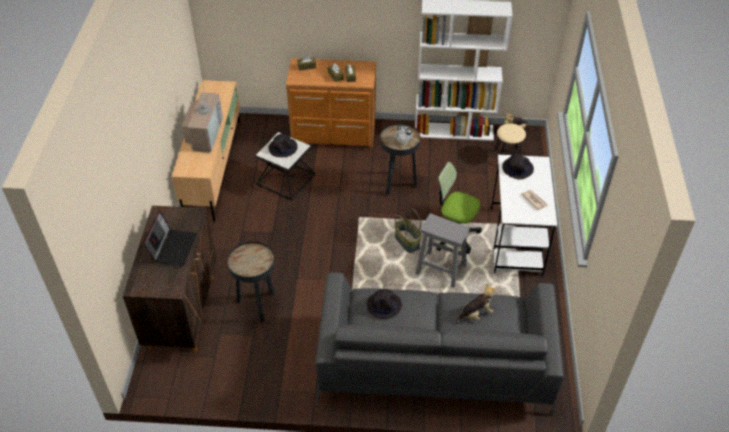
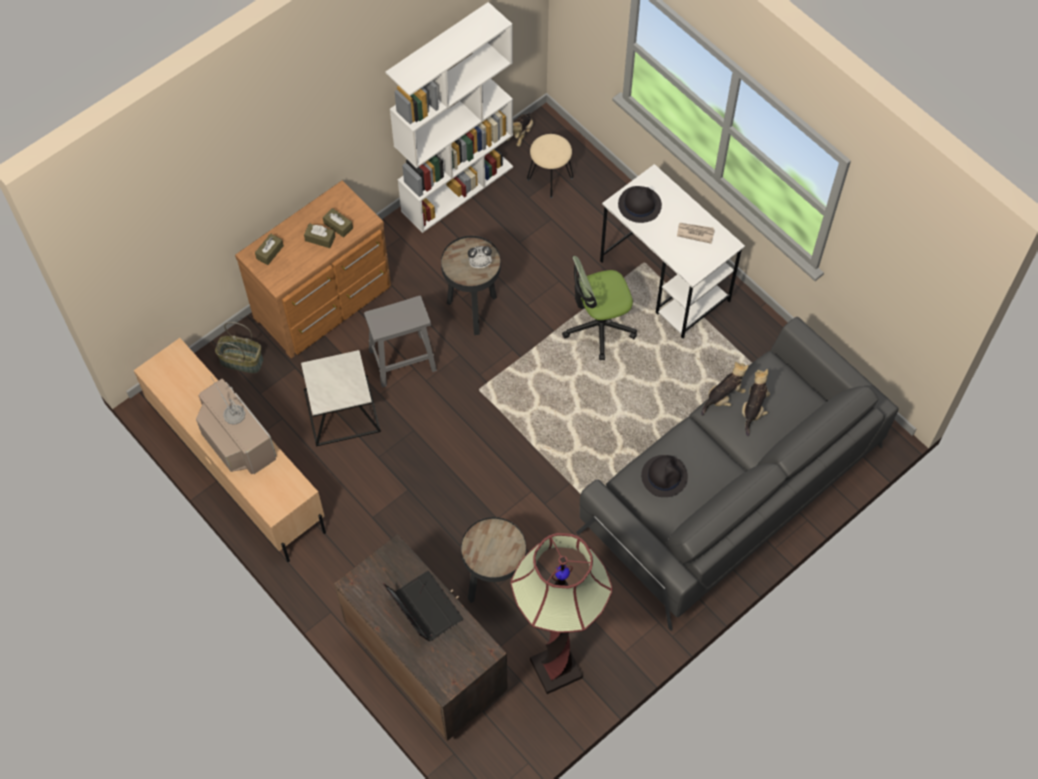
camera: 45 degrees left, 15 degrees up
(237, 367) = (556, 669): none -> floor lamp
(283, 147) = (332, 379): black hat -> none
(407, 241) = (561, 375): basket -> basket (242, 360)
(441, 270) = (629, 379): grey stool -> grey stool (403, 359)
(467, 297) = (724, 397): none -> plush toy

